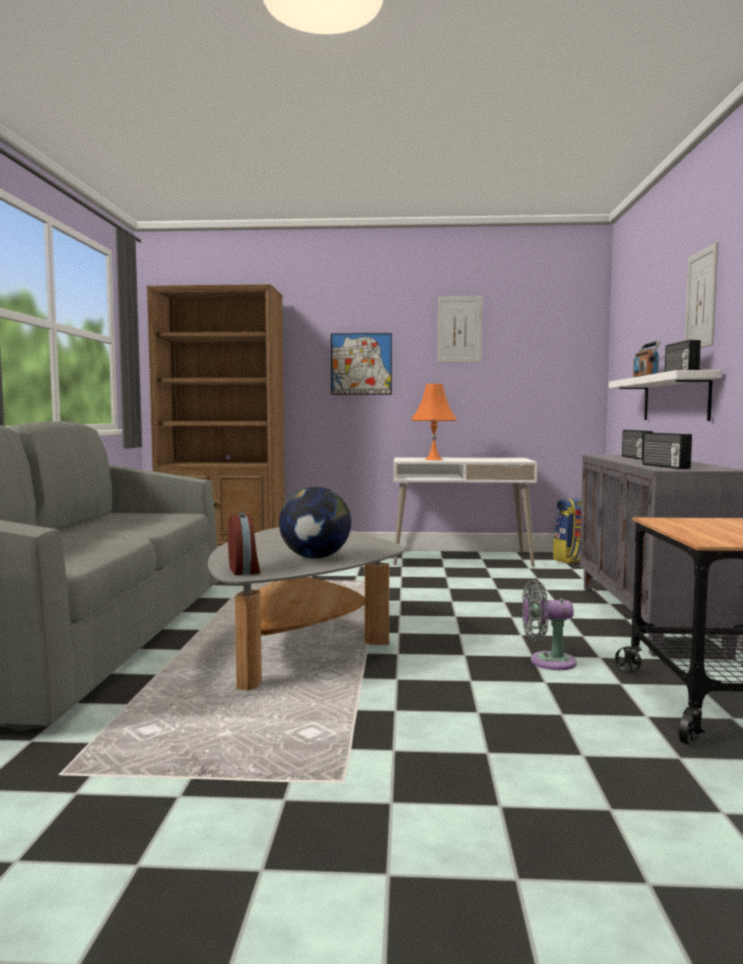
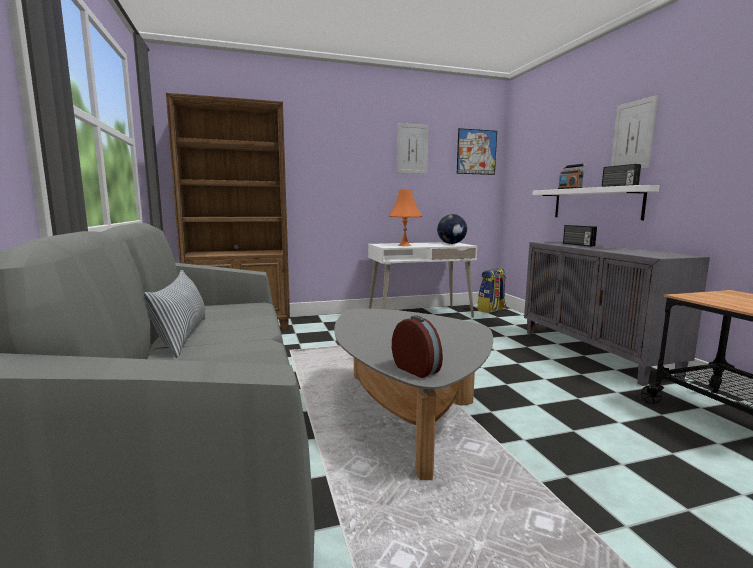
camera: 20 degrees left, 5 degrees up
(77, 531) = (182, 336): none -> pillow
(315, 557) = (444, 345): globe -> globe (451, 243)
(361, 364) = (342, 172): picture -> picture (476, 152)
(547, 662) = (594, 402): grey fan -> none
(664, 466) = (642, 254): radio -> none

